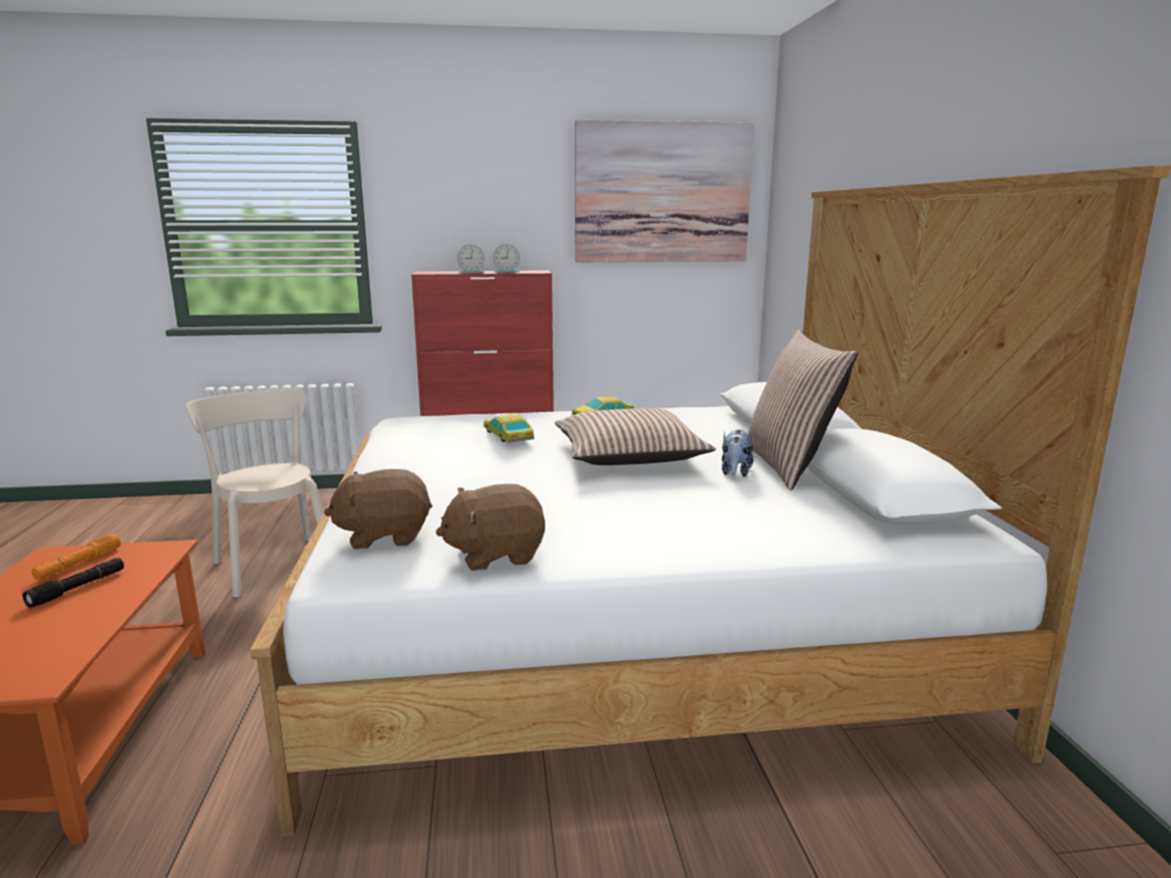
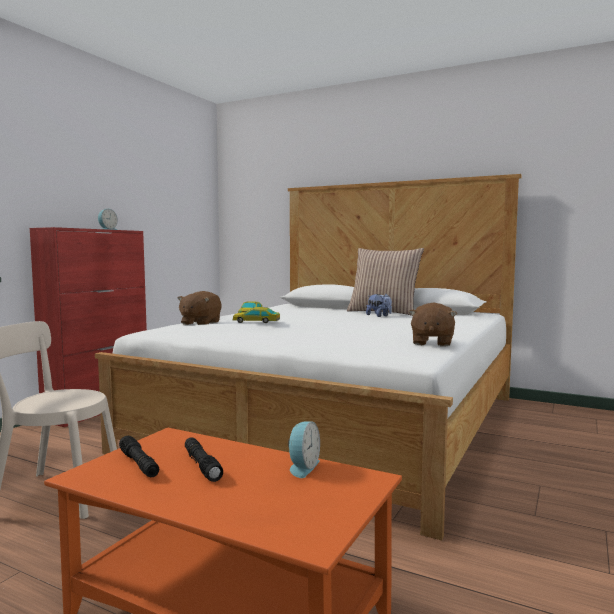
camera: 55 degrees left, 10 degrees down
(78, 564) = (139, 464): orange flashlight -> black flashlight
(384, 536) = (379, 350): brown plush toy -> brown plush toy (200, 323)
(471, 272) = (86, 228): alarm clock -> alarm clock (302, 467)
(629, 455) = (328, 318): pillow -> none
(662, 193) = (174, 184): picture -> none

